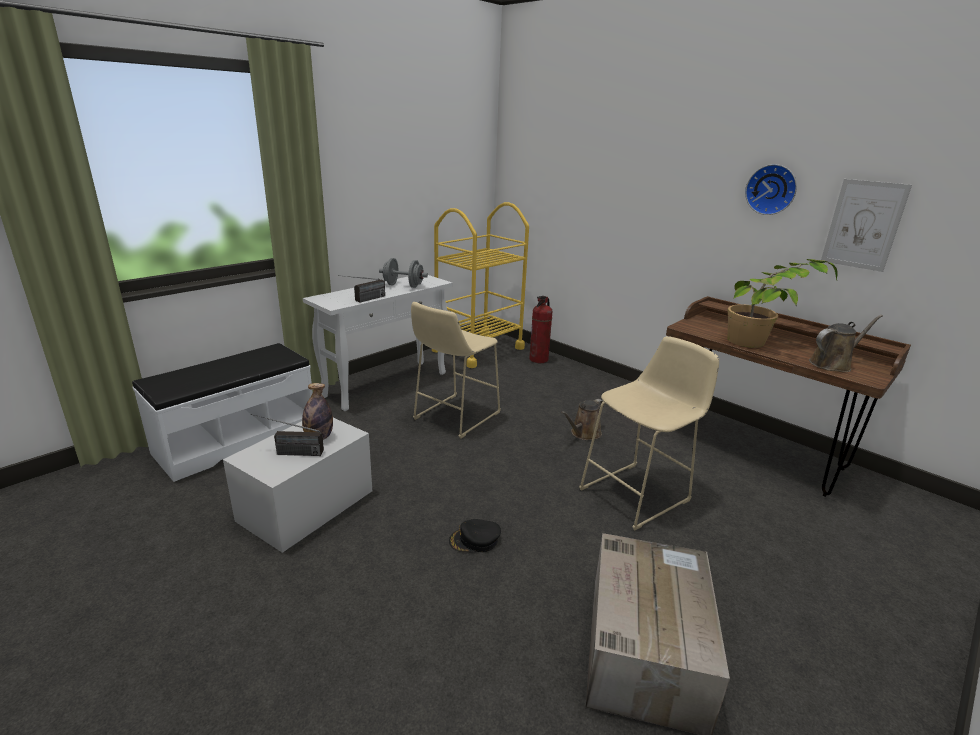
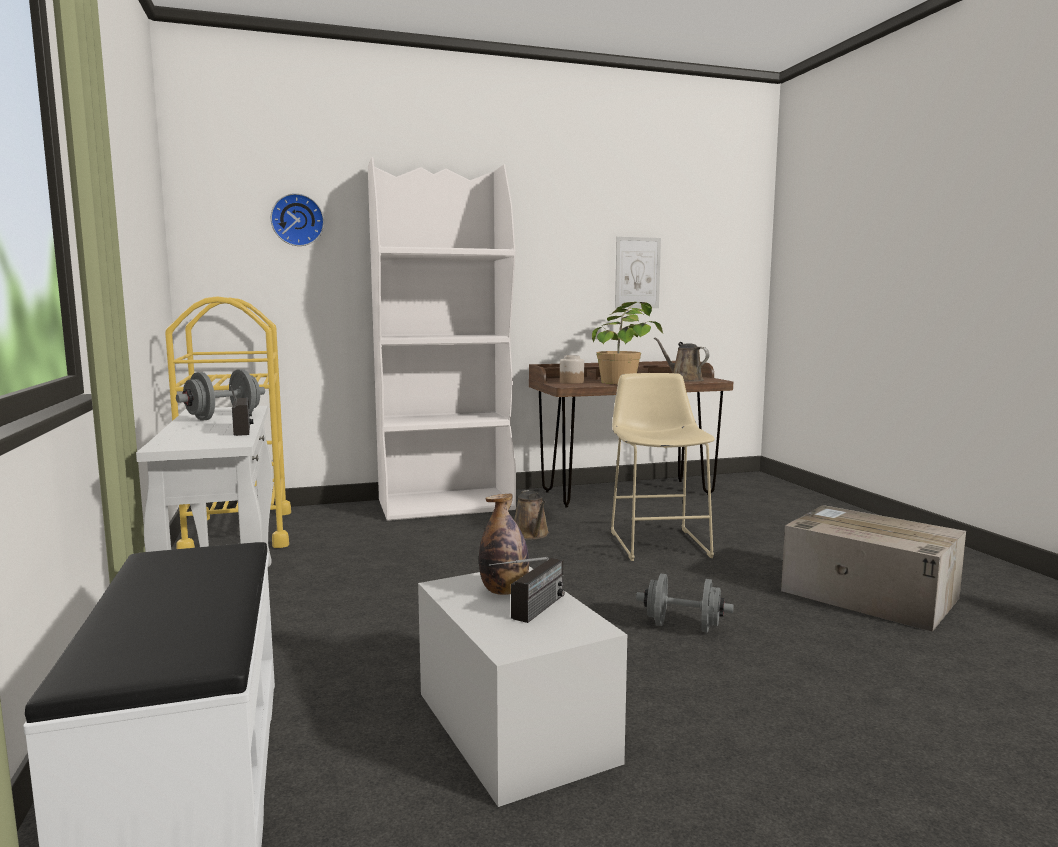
camera: 60 degrees left, 15 degrees down
(453, 417) = (403, 583): beige stool -> none
(475, 540) = (683, 626): black cap -> grey dumbbell
(538, 359) = (334, 513): fire extinguisher -> none
(603, 386) = (447, 505): none -> white bookcase
(709, 325) = (571, 382): none -> jar
(771, 189) = (563, 250): wall clock -> wall clock (297, 220)
(833, 364) = (684, 380): brown watering can -> brown watering can turned 45 degrees counterclockwise

